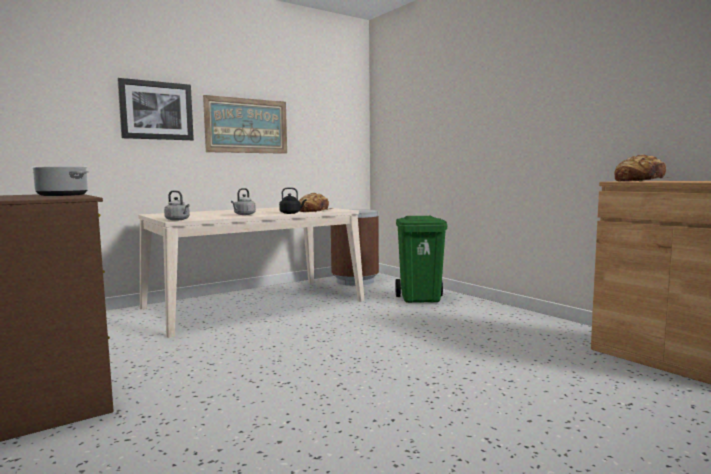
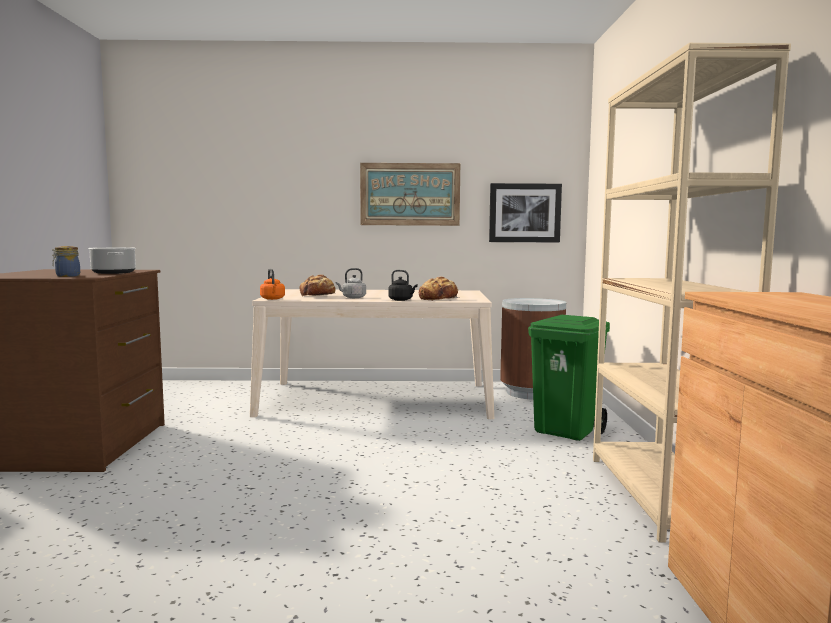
camera: 35 degrees right, 0 degrees up
(42, 197) = (67, 276): none -> jar
(156, 110) = (311, 183): picture -> picture (524, 213)
(178, 220) = (273, 299): grey kettle -> orange kettle
(526, 319) = (659, 495): none -> beige bookcase
(639, 181) = (755, 295): bread -> bread (318, 296)

